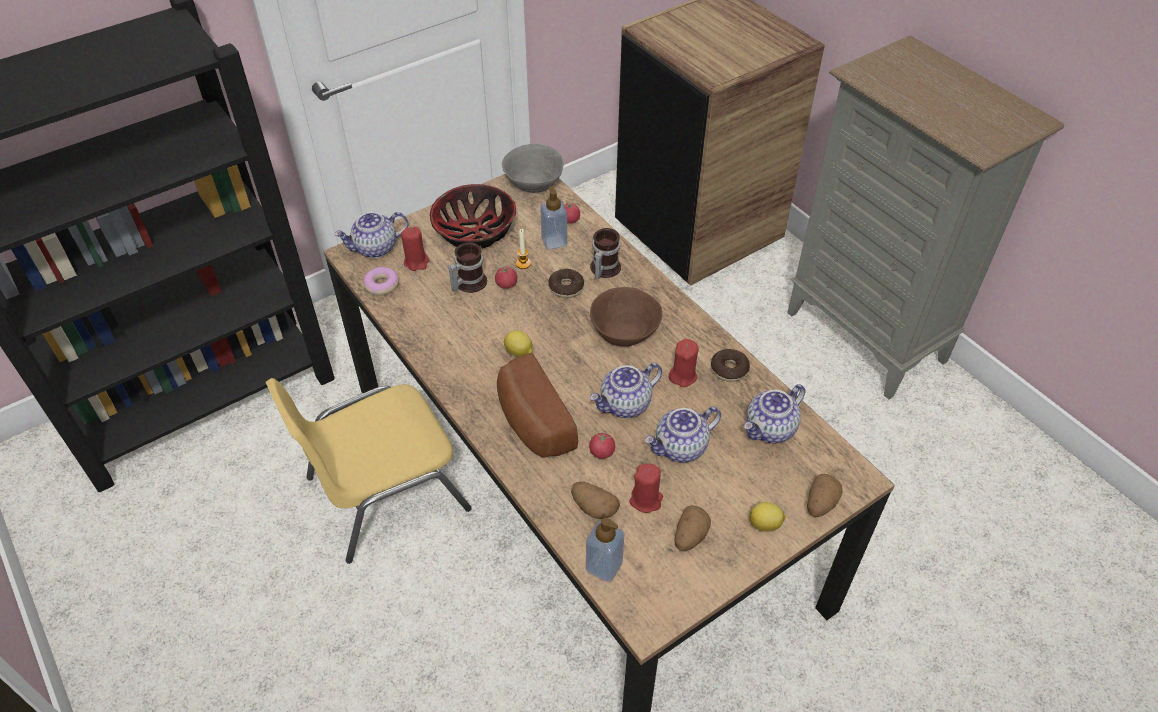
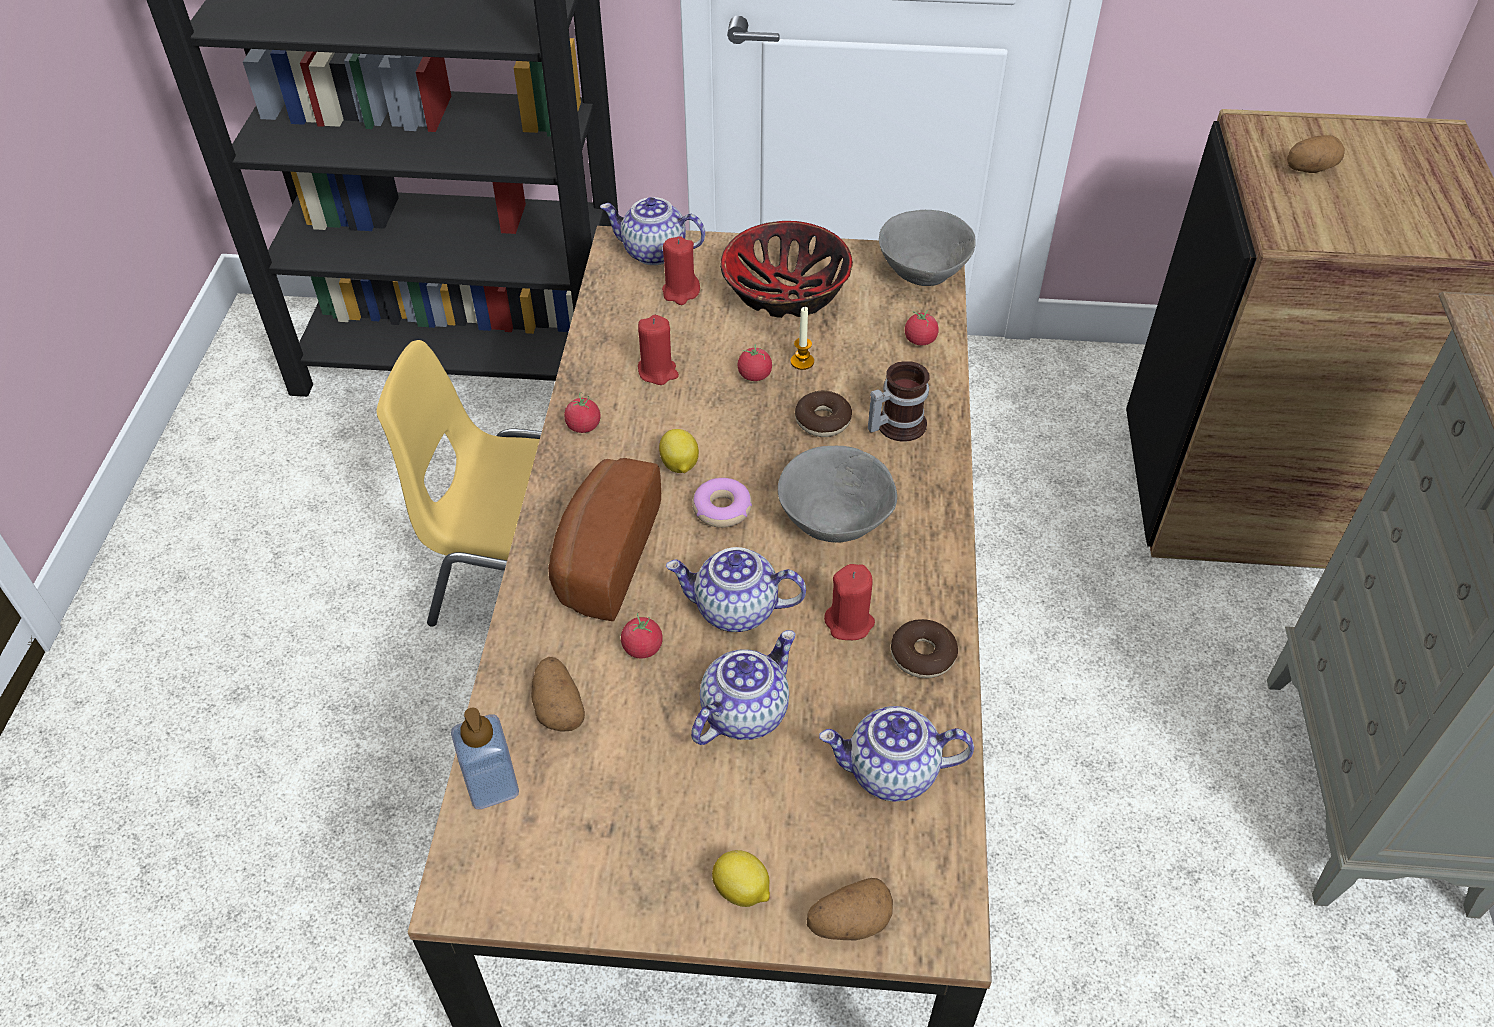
camera: 40 degrees right, 0 degrees up
(382, 285) = (615, 297): donut -> donut (722, 509)
(444, 363) = (583, 426): none -> tomato
(467, 283) = (711, 348): mug -> none
(554, 241) = (870, 356): soap dispenser -> none
(624, 334) = (833, 521): brown bowl -> grey bowl
(646, 500) = (628, 744): red candle -> red candle (658, 371)
(680, 448) = (744, 711): teapot -> teapot turned 120 degrees clockwise
(689, 536) = (629, 829): potato -> potato (1309, 169)

